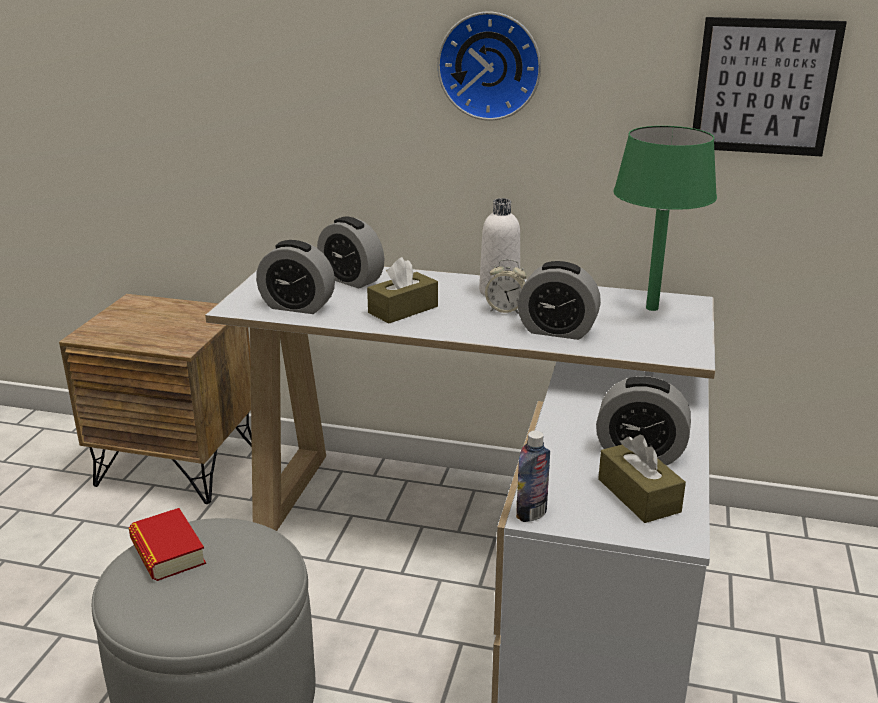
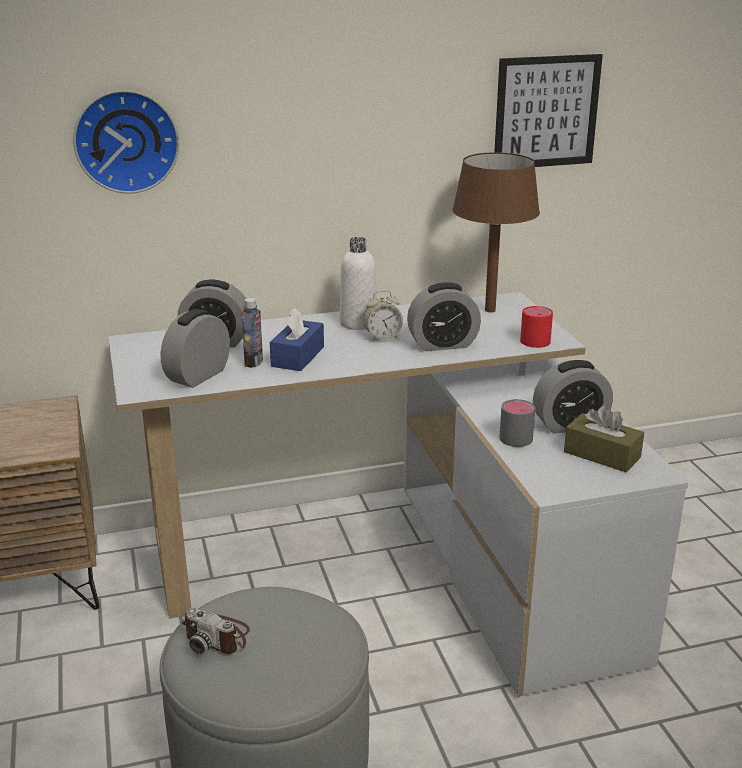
camera: 30 degrees left, 0 degrees up
(167, 552) = (217, 636): book -> camera
(297, 306) = (198, 376): alarm clock -> alarm clock turned 135 degrees clockwise
(403, 310) = (298, 356): brown tissue box -> blue tissue box
(490, 65) = (320, 117): wall clock -> wall clock (126, 140)
(531, 513) = (547, 490): bottle -> bottle (253, 362)
(566, 445) = (515, 434): none -> grey mug
(652, 308) = (490, 310): green table lamp -> brown table lamp
(667, 348) = (536, 338): none -> red mug

